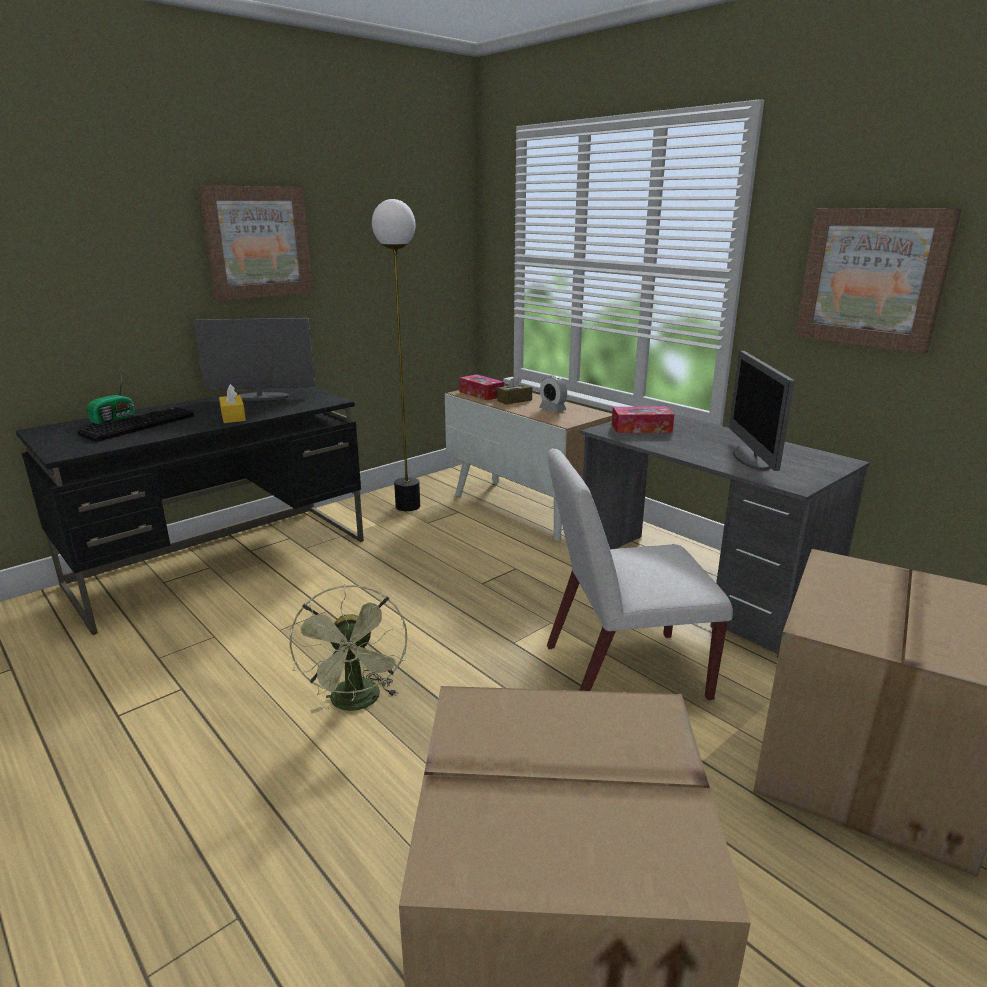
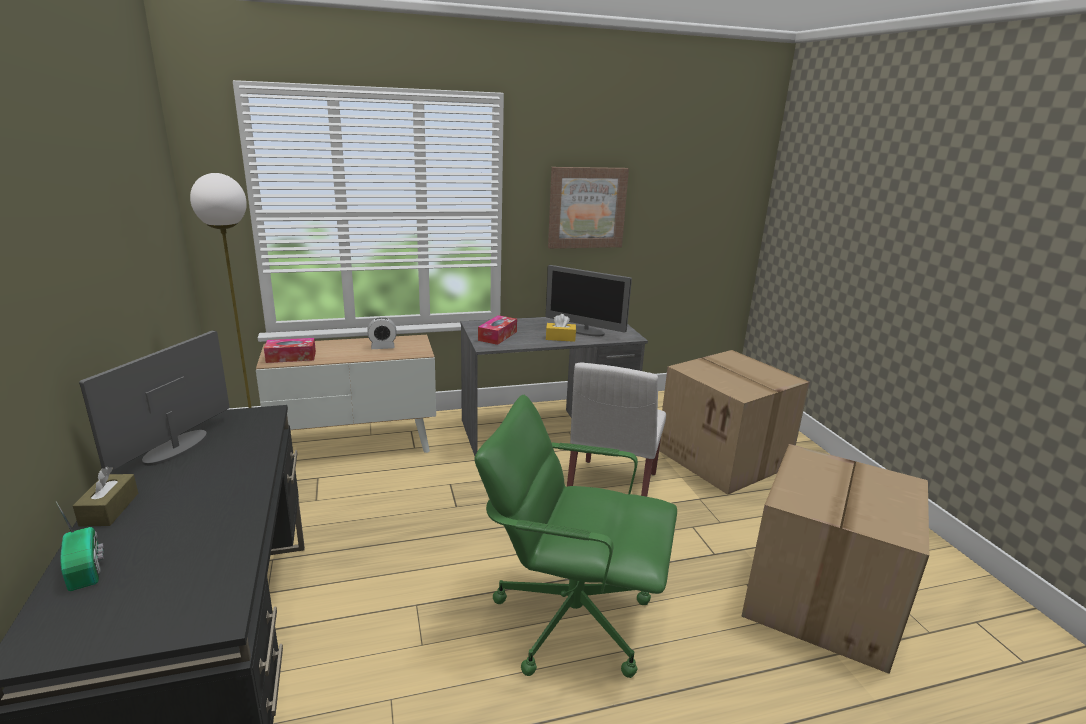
camera: 65 degrees left, 0 degrees up
(139, 425) = (161, 547): keyboard -> none
(233, 417) = (236, 476): yellow tissue box -> yellow tissue box (560, 338)
(257, 242) = (84, 250): picture -> none
(357, 703) = (571, 618): green fan -> green office chair
(514, 400) = (334, 351): brown tissue box -> brown tissue box (109, 509)

